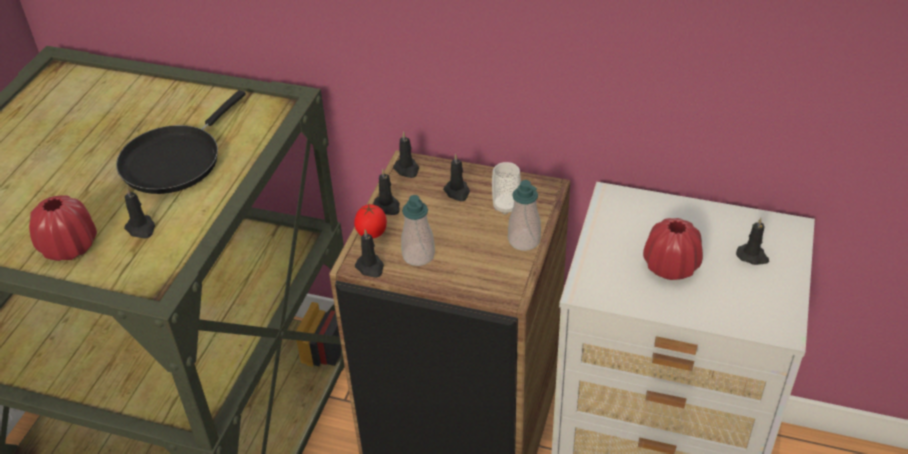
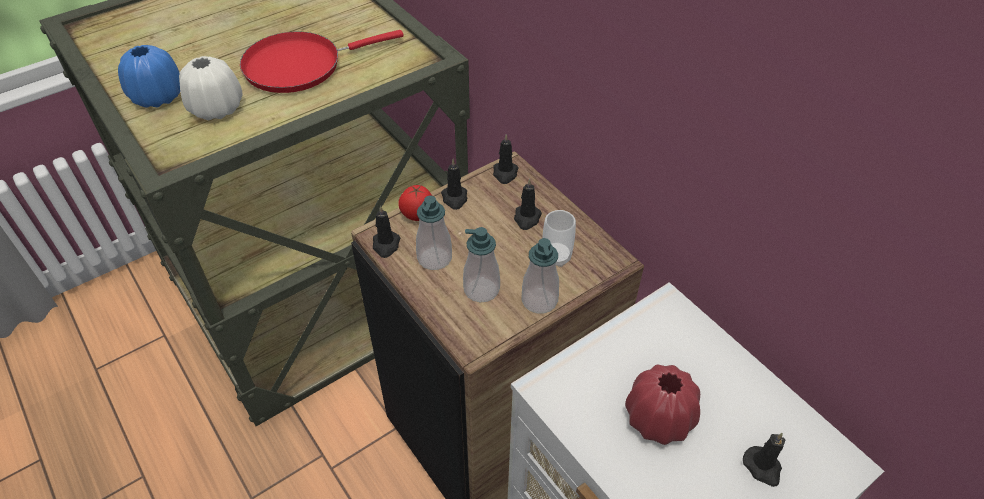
camera: 35 degrees right, 5 degrees up
(70, 247) = (158, 97): red vase -> blue vase
(141, 228) = (216, 109): black candle -> white vase
(175, 160) = (300, 66): black frying pan -> red frying pan
(476, 256) = (481, 289): none -> soap dispenser

